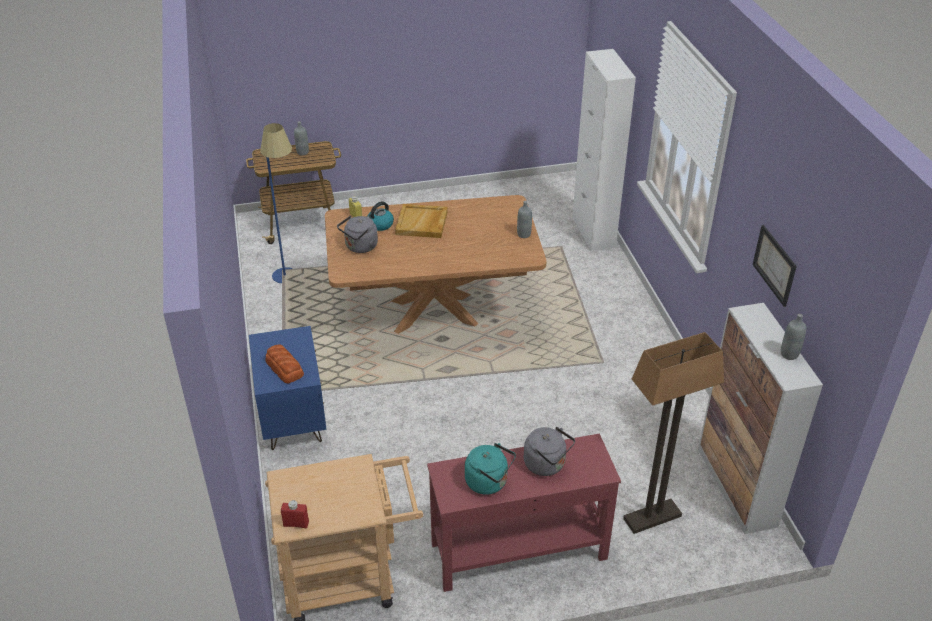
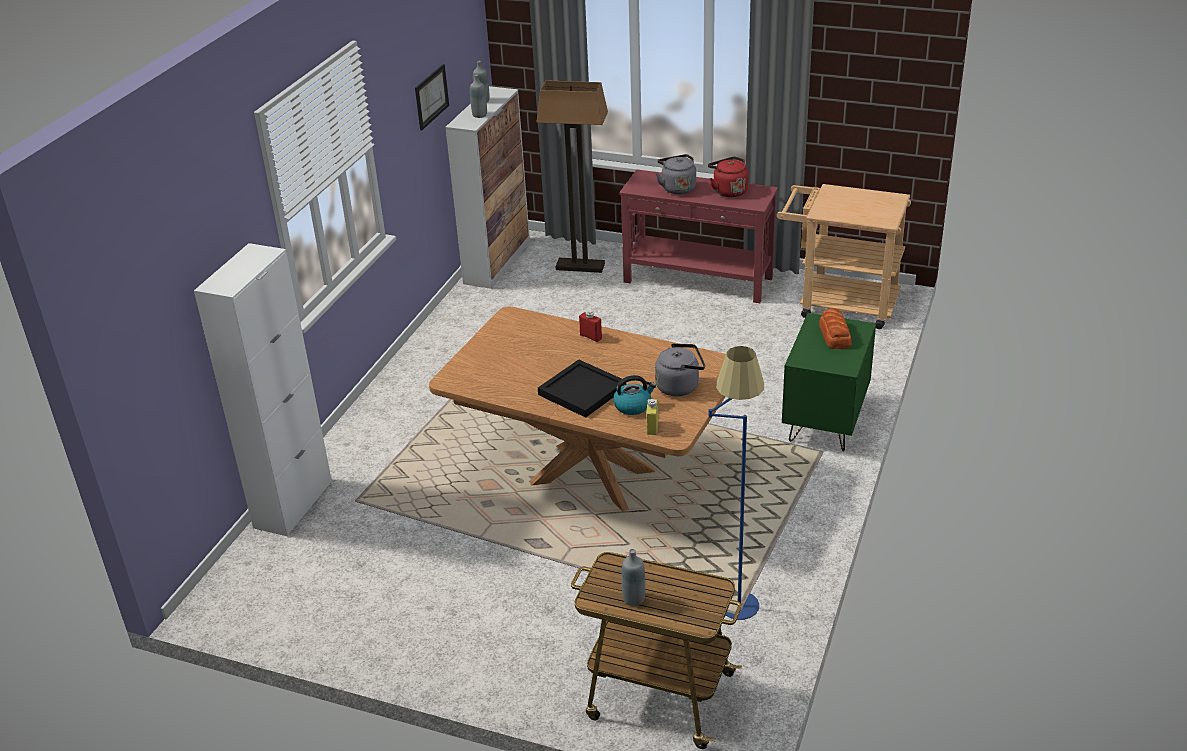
camera: 145 degrees left, 5 degrees down
(293, 420) = (825, 423): blue nightstand -> green nightstand
(296, 524) = (889, 197): red bottle -> red bottle (591, 337)
(422, 223) = (582, 390): beige tray -> black tray
(489, 482) = (728, 191): turquoise kettle -> red kettle
(524, 234) = (487, 340): grey bottle -> grey bottle (479, 115)

